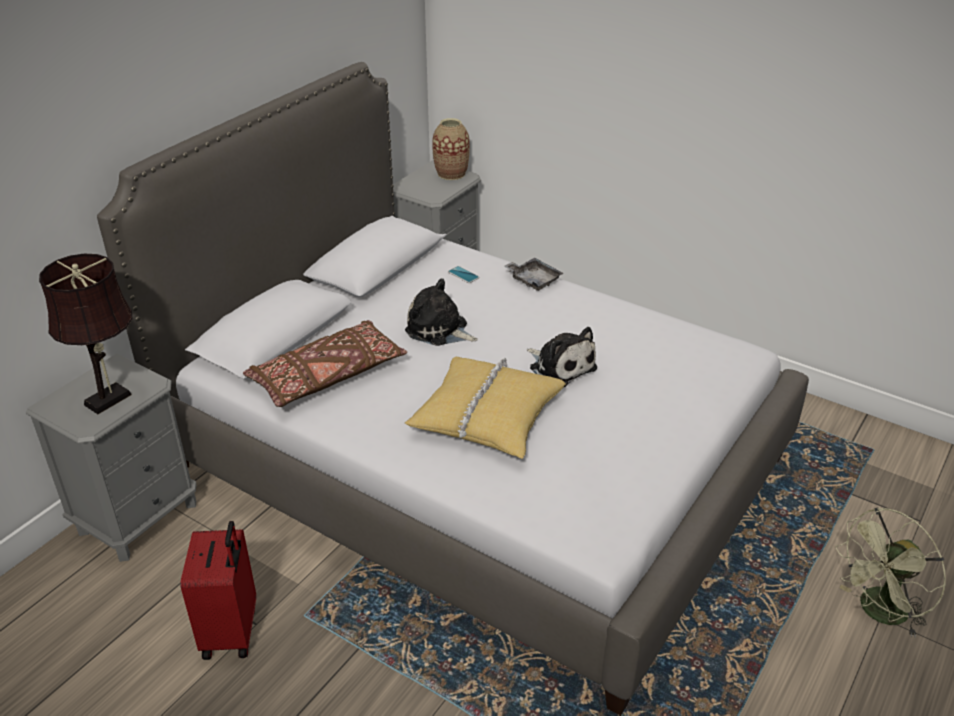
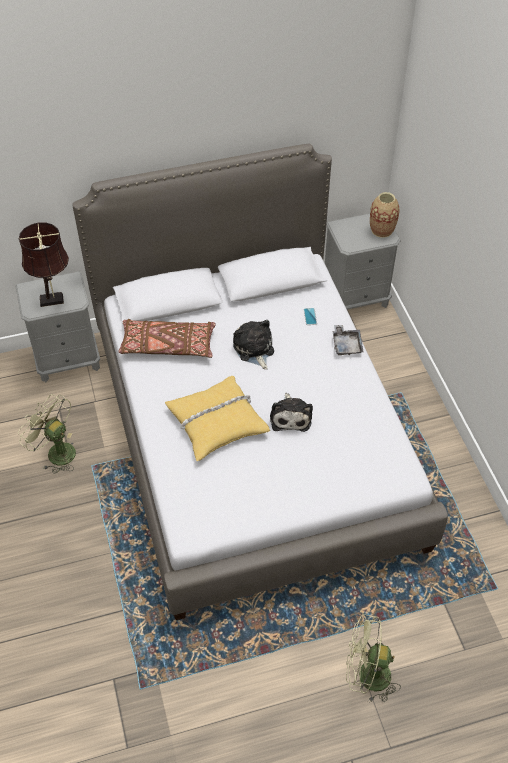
camera: 40 degrees right, 15 degrees up
(232, 632) = (56, 452): red suitcase -> green fan

